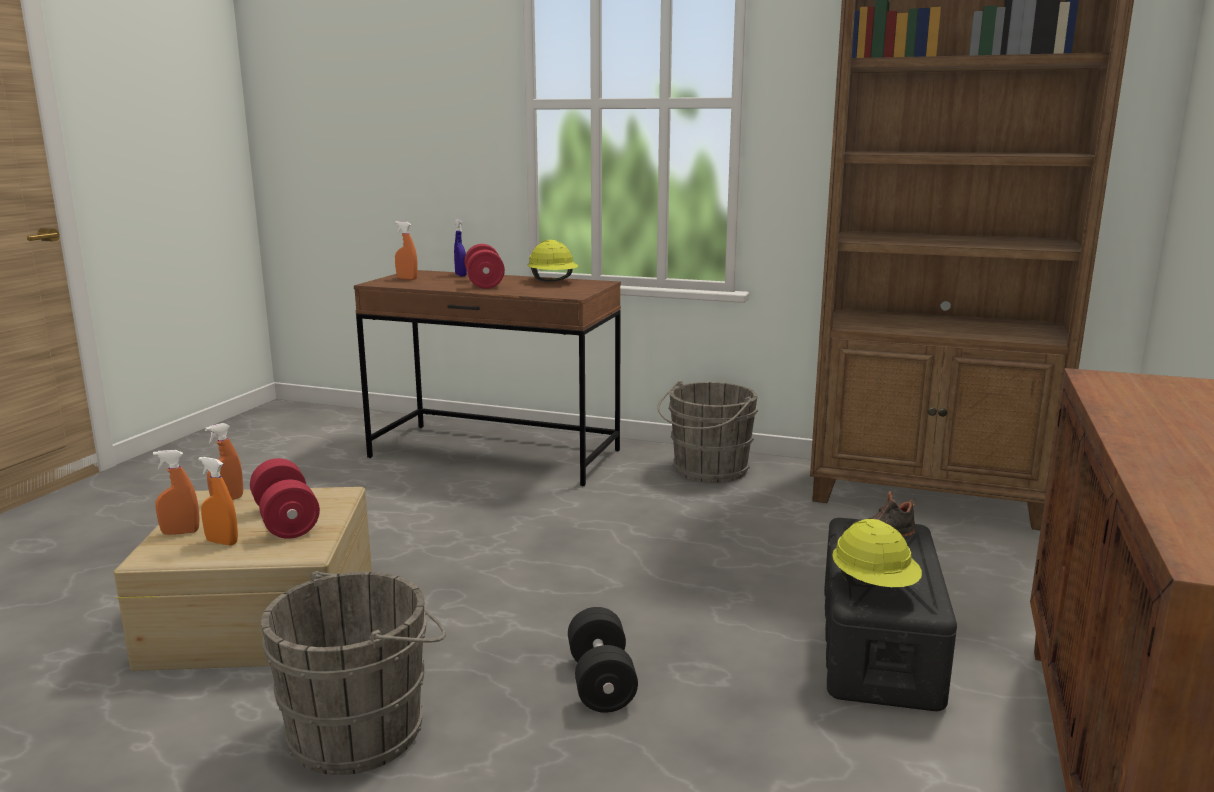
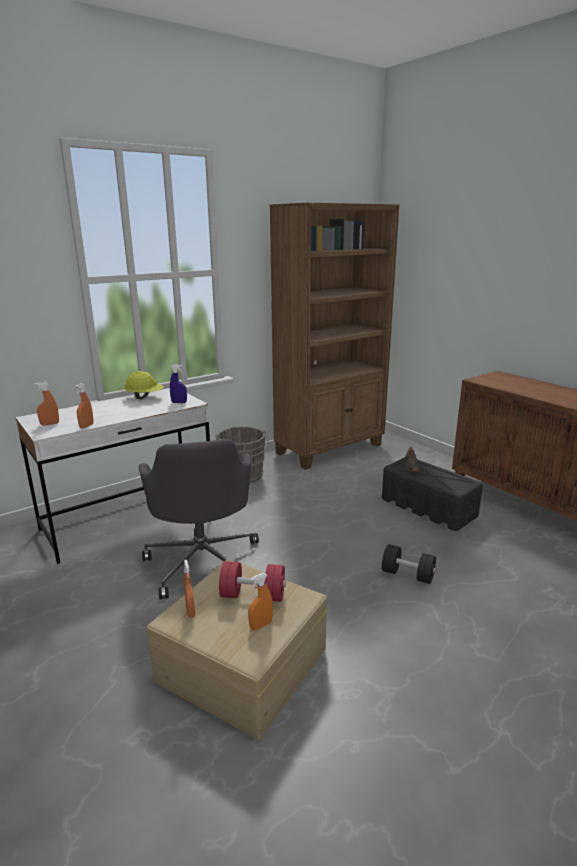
camera: 55 degrees left, 5 degrees up
(180, 532) = (225, 640): orange spray bottle -> orange spray bottle (86, 426)
(364, 729) = (397, 654): grey bucket -> none
(454, 521) = (203, 561): none -> grey office chair
(461, 275) = (73, 410): blue spray bottle -> blue spray bottle (179, 402)
(484, 283) = (114, 411): red dumbbell -> none
(495, 454) = (129, 520): brown desk -> white desk
(874, 587) = (448, 483): yellow hard hat -> none

